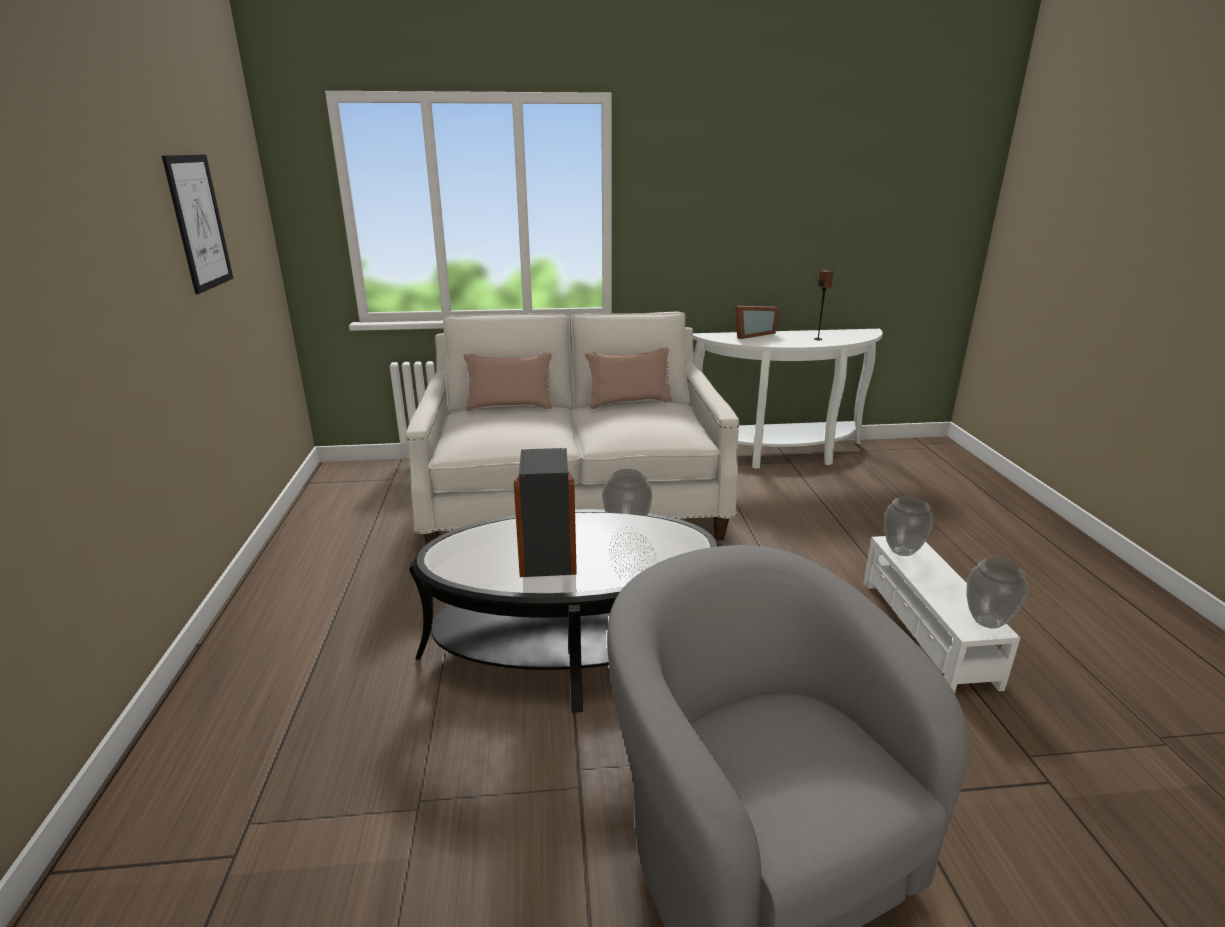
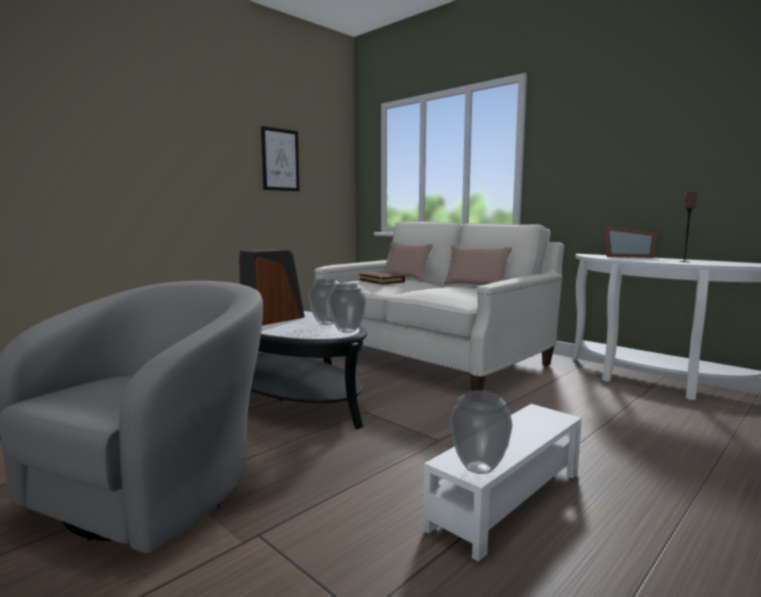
camera: 50 degrees right, 15 degrees down
(517, 426) = (381, 281): none -> book
(901, 551) = (530, 416): vase -> vase (346, 331)

